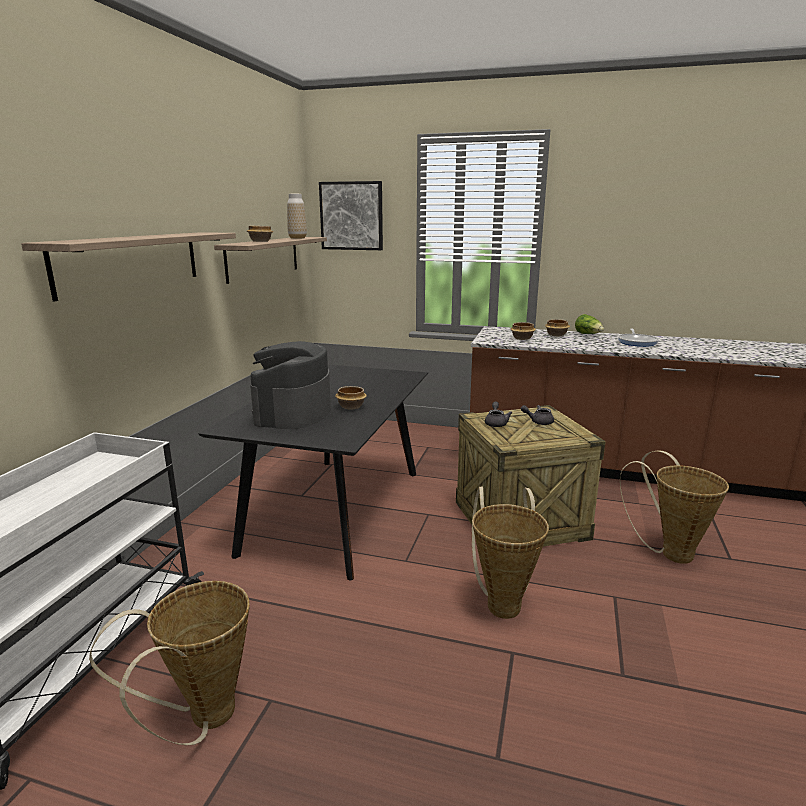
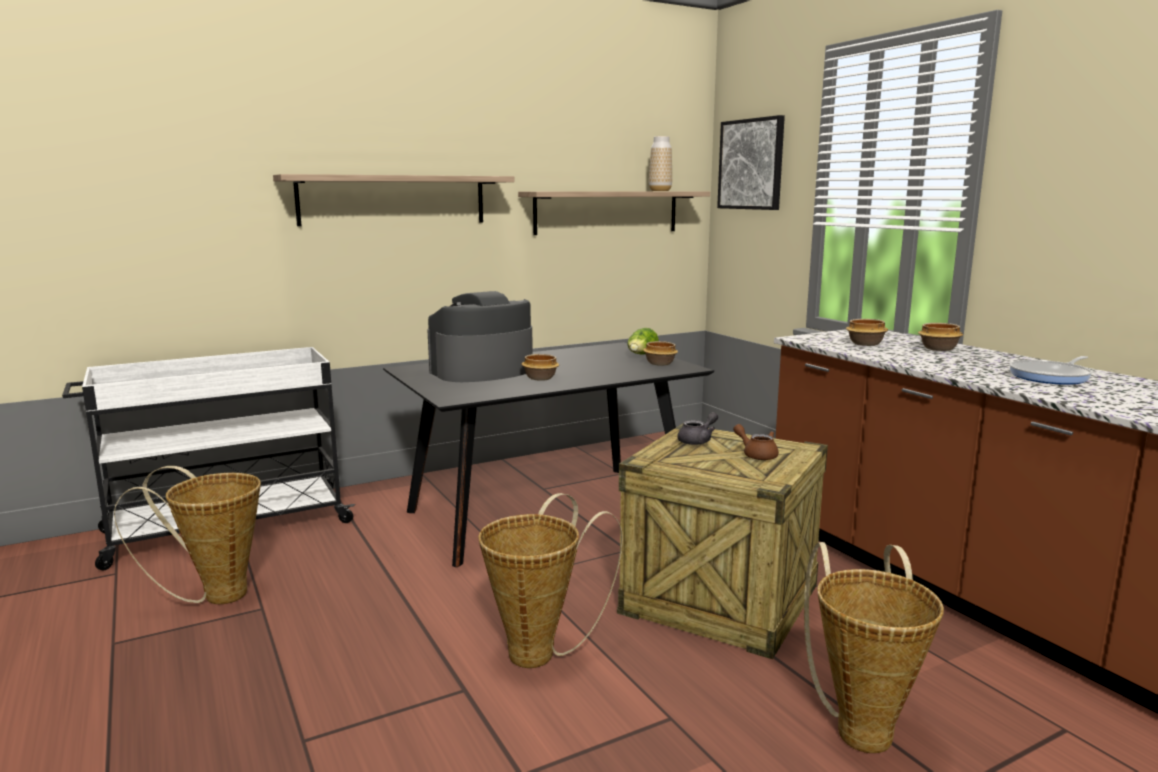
camera: 45 degrees right, 5 degrees down
(260, 241) = (586, 191): bowl -> bowl (659, 363)
(538, 422) = (756, 454): grey teapot -> brown teapot
(588, 334) = (999, 356): lettuce -> lettuce (641, 355)

